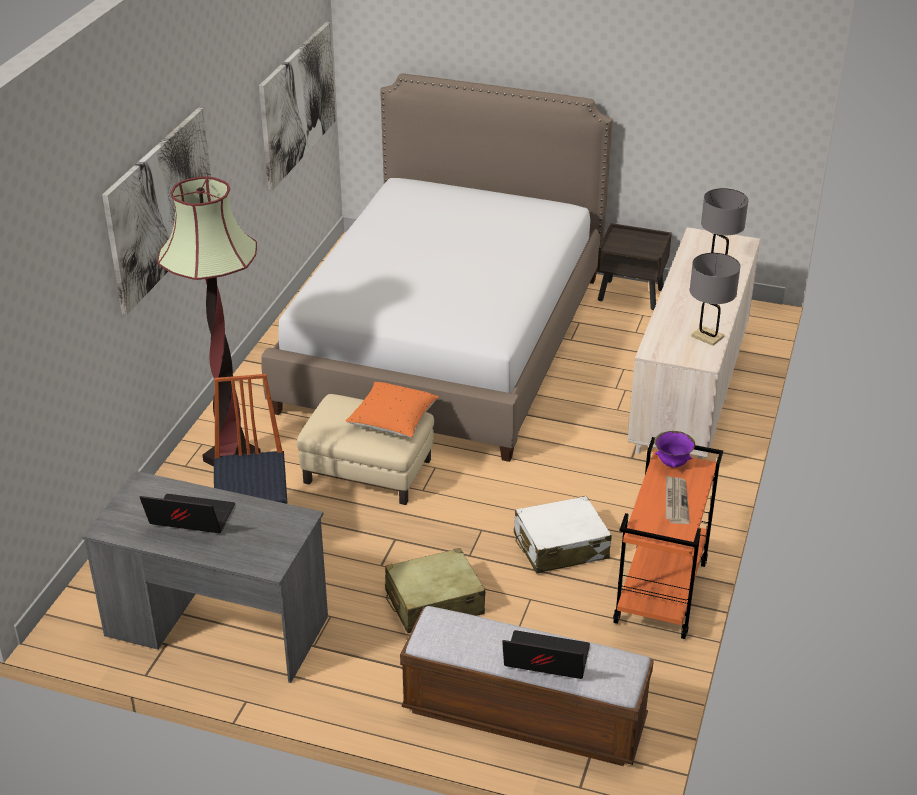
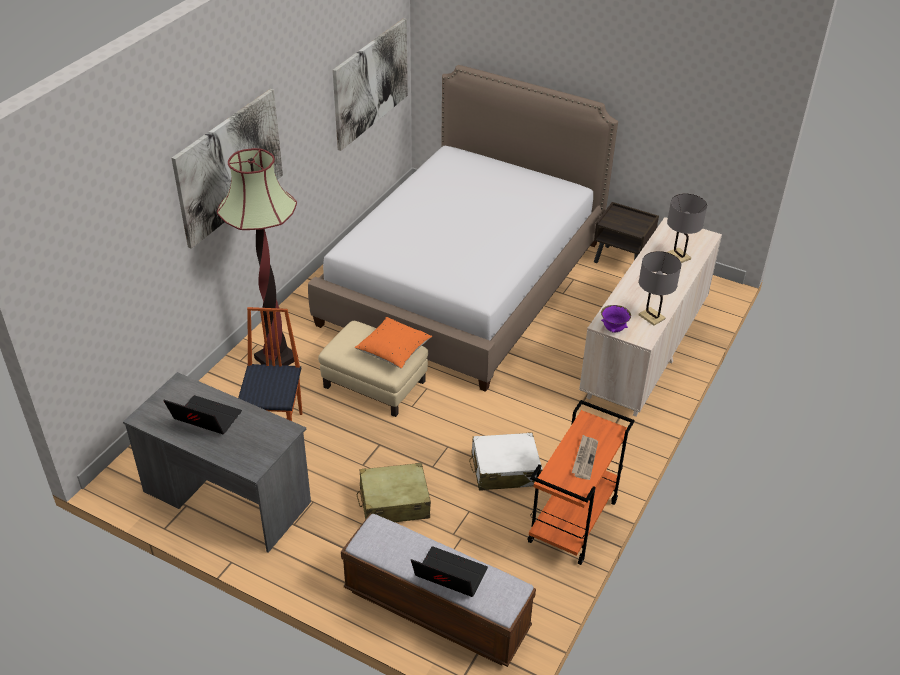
camera: 10 degrees right, 5 degrees up
(672, 463) = (592, 424): purple bowl -> purple bowl (613, 329)

